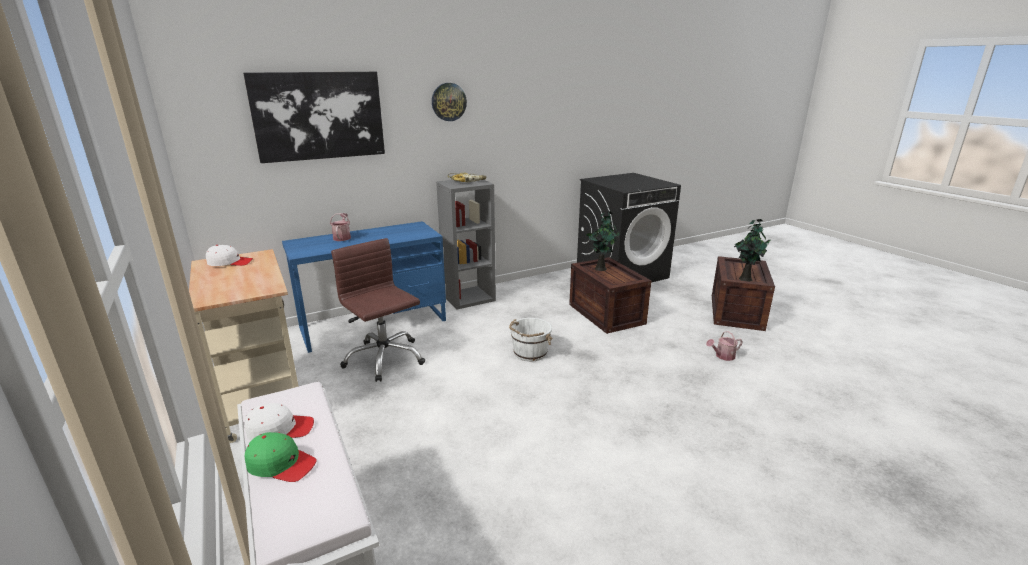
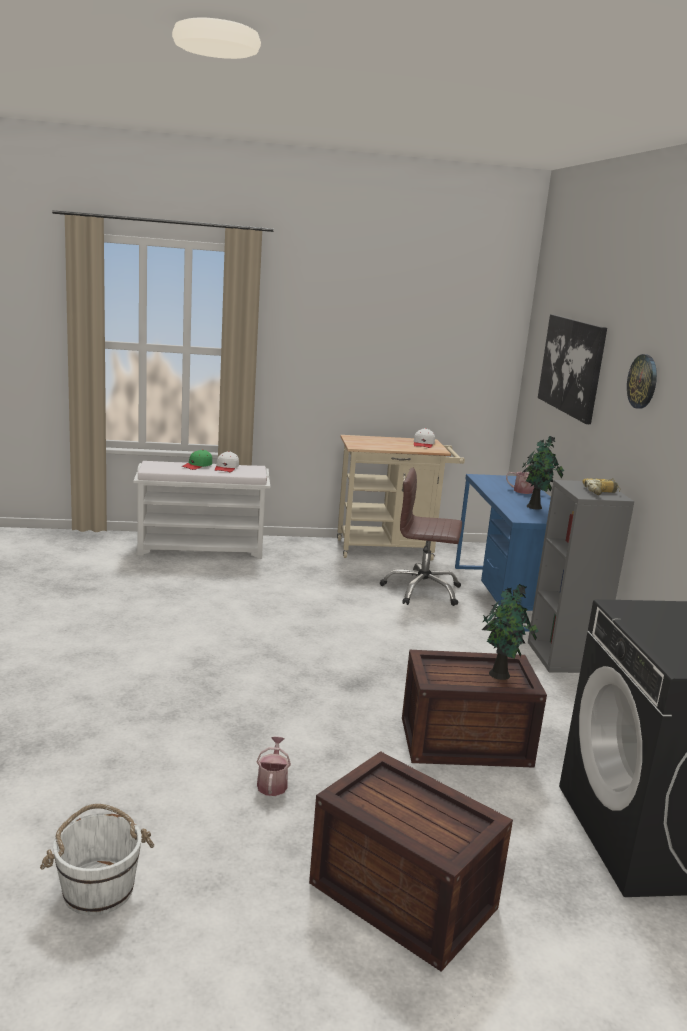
camera: 110 degrees right, 5 degrees down
(384, 359) = (422, 591): brown office chair -> brown office chair turned 150 degrees counterclockwise
(529, 353) = (385, 655): white bucket -> white bucket (98, 889)
(745, 278) = (380, 792): potted plant -> potted plant (535, 507)

